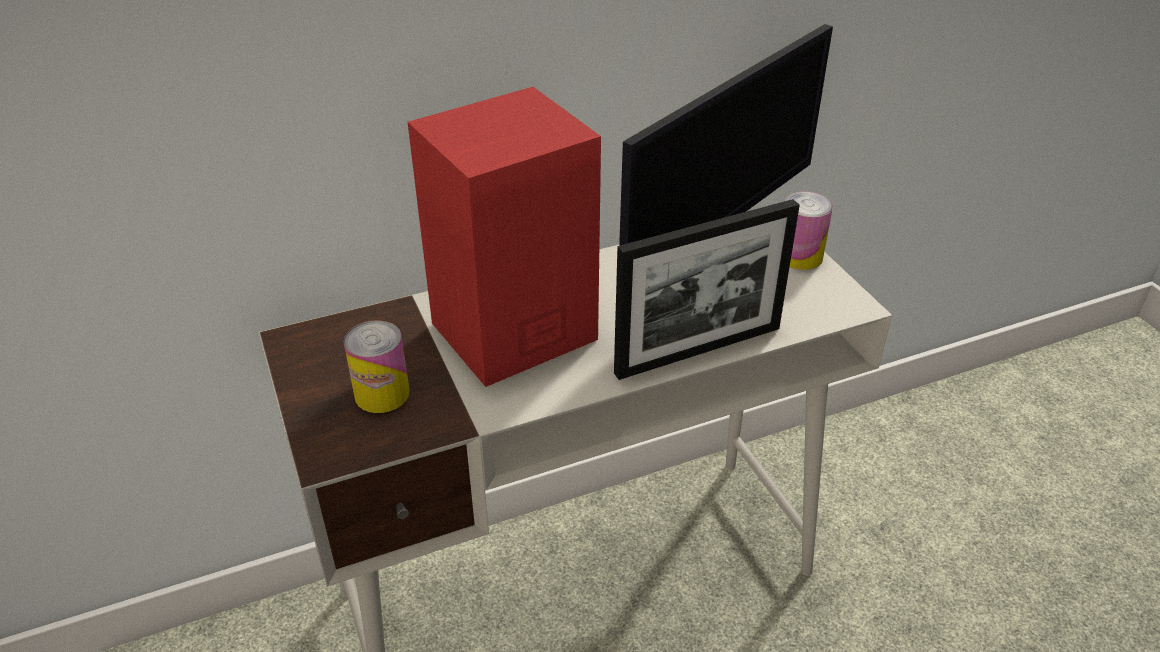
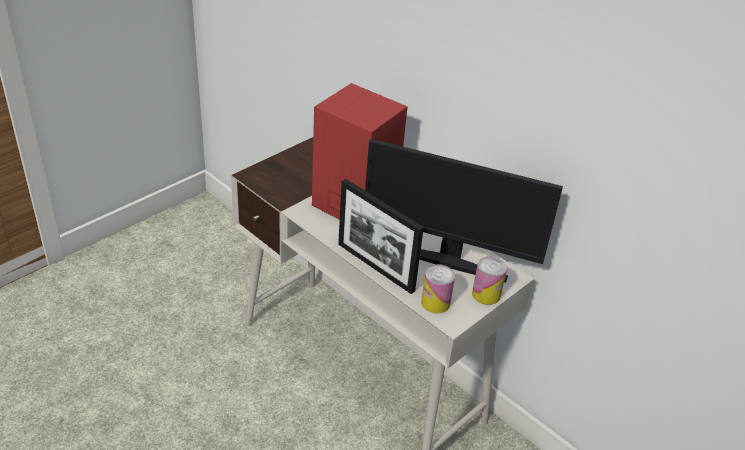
camera: 65 degrees right, 0 degrees up
(382, 394) = (292, 179): can -> can (435, 303)

